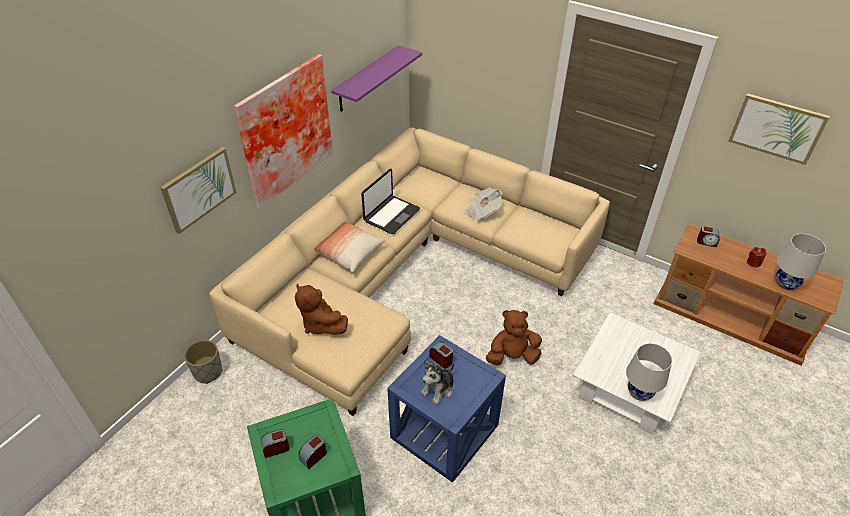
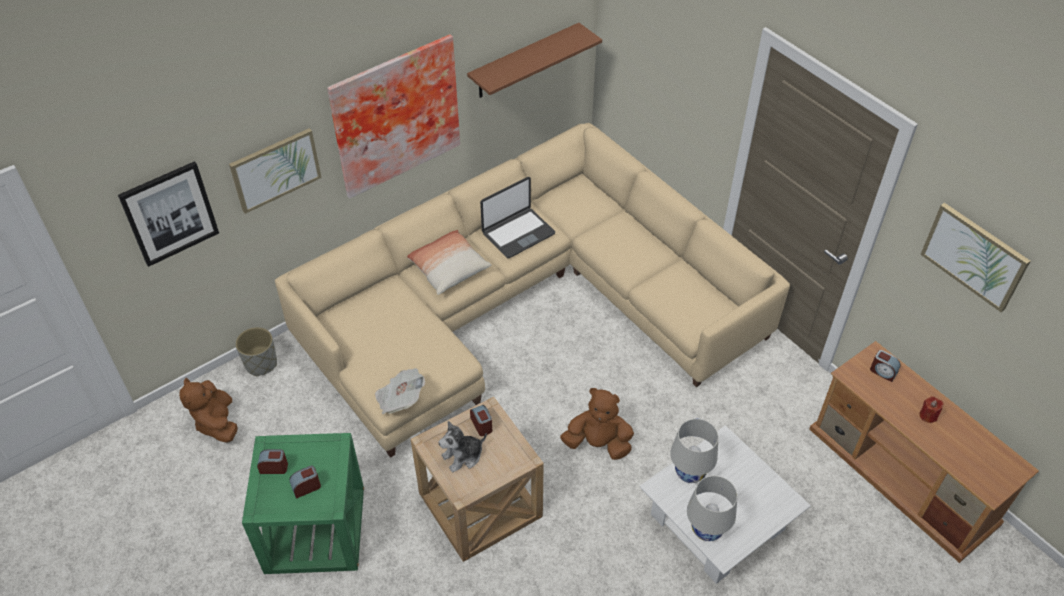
camera: 20 degrees right, 5 degrees up
(113, 242) = (170, 213): none -> picture
(321, 324) = (381, 346): brown plush toy -> brown plush toy (217, 423)
(367, 79) = (524, 61): purple shelf -> brown shelf
(444, 431) = (480, 504): blue side table -> beige side table
(482, 211) = (629, 256): newspaper -> newspaper (400, 399)
(786, 283) = (955, 454): white table lamp -> white table lamp (690, 473)

